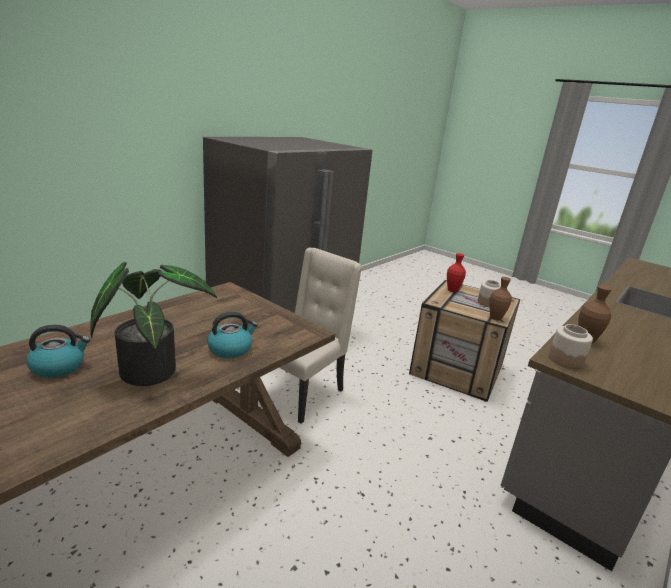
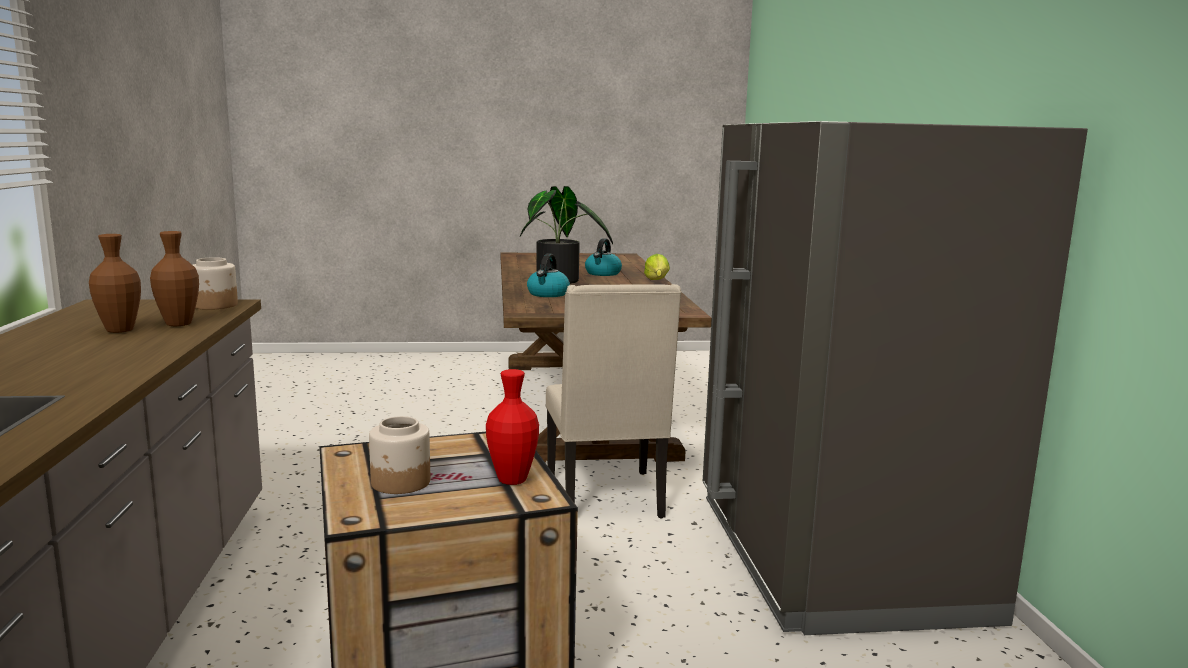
camera: 135 degrees right, 10 degrees down
(96, 326) = (656, 282): none -> lettuce
(495, 318) = (355, 454): brown vase -> brown vase (120, 330)

